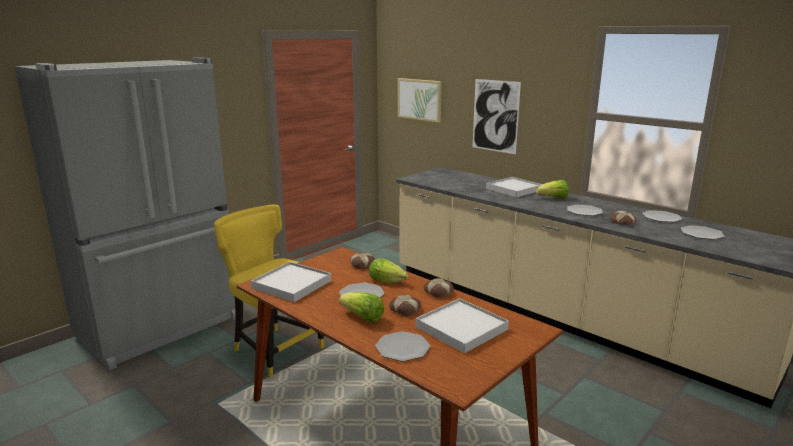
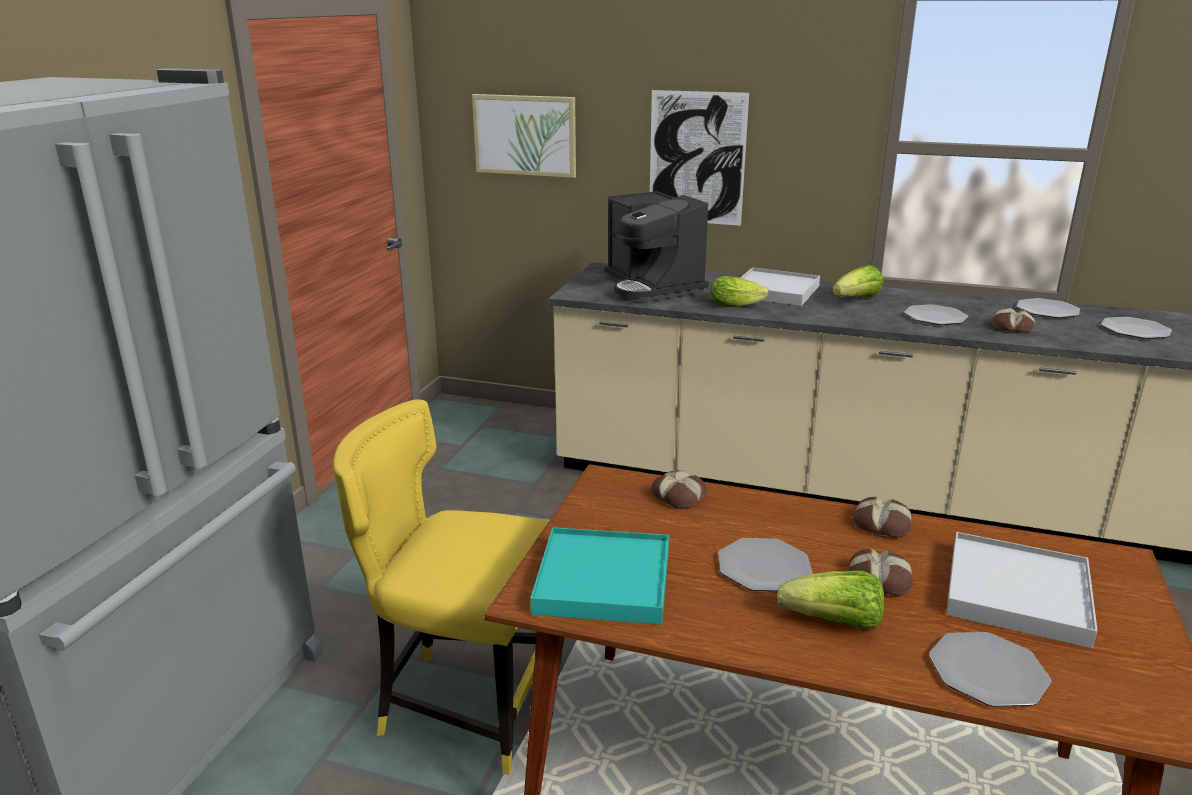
camera: 25 degrees left, 5 degrees up
(291, 284) = (603, 580): white tray -> turquoise tray
(388, 281) = (772, 523): lettuce -> lettuce (739, 305)
(452, 180) = (652, 287): none -> coffee machine

